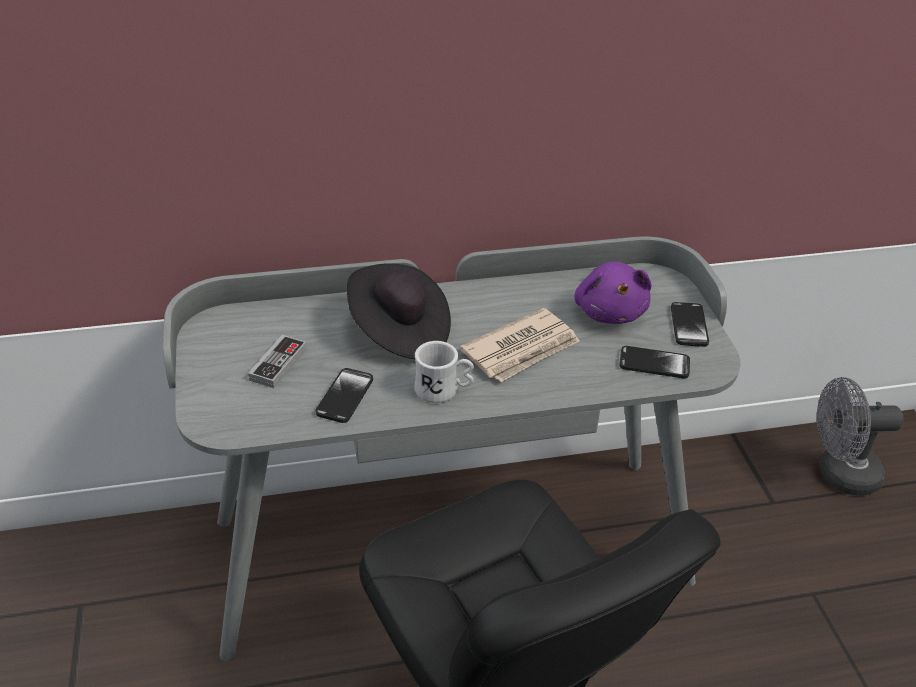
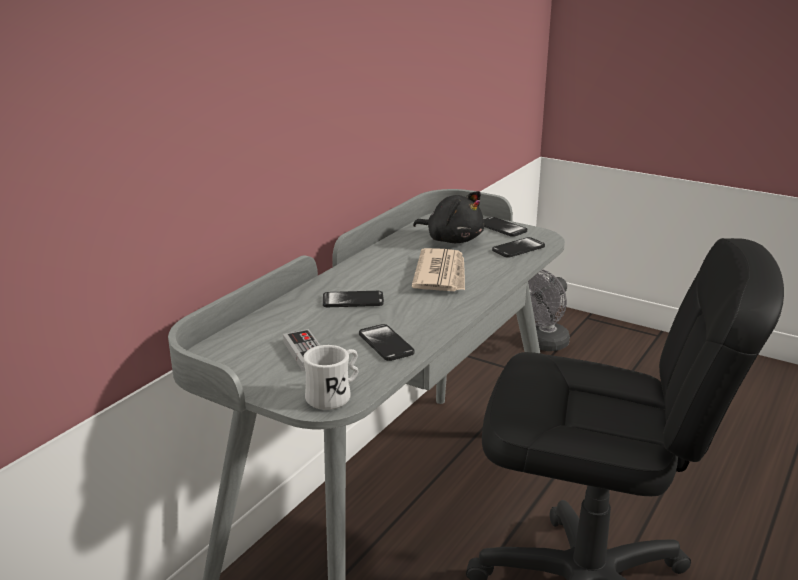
camera: 45 degrees left, 15 degrees down
(399, 332) = (353, 301): black hat -> phone
(443, 390) = (438, 311): white mug -> white mug (334, 396)
(609, 311) = (452, 239): purple plush toy -> black plush toy

